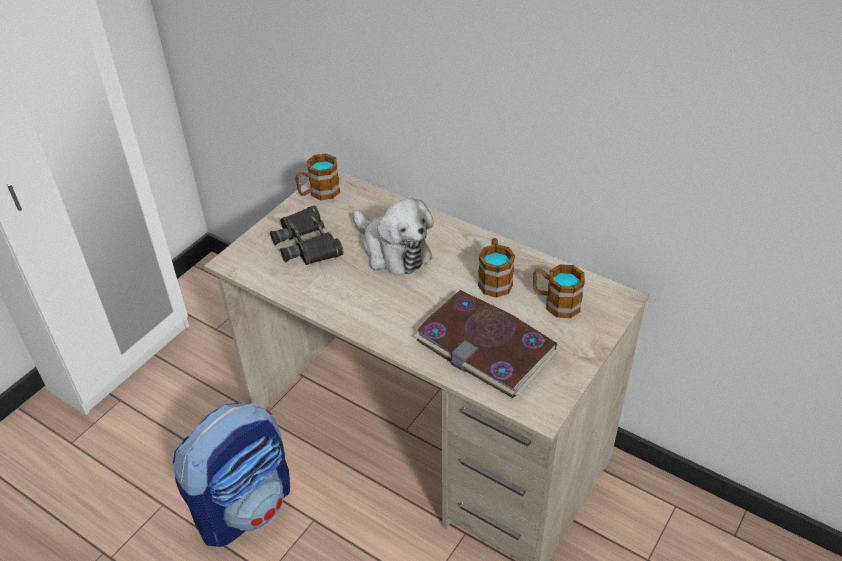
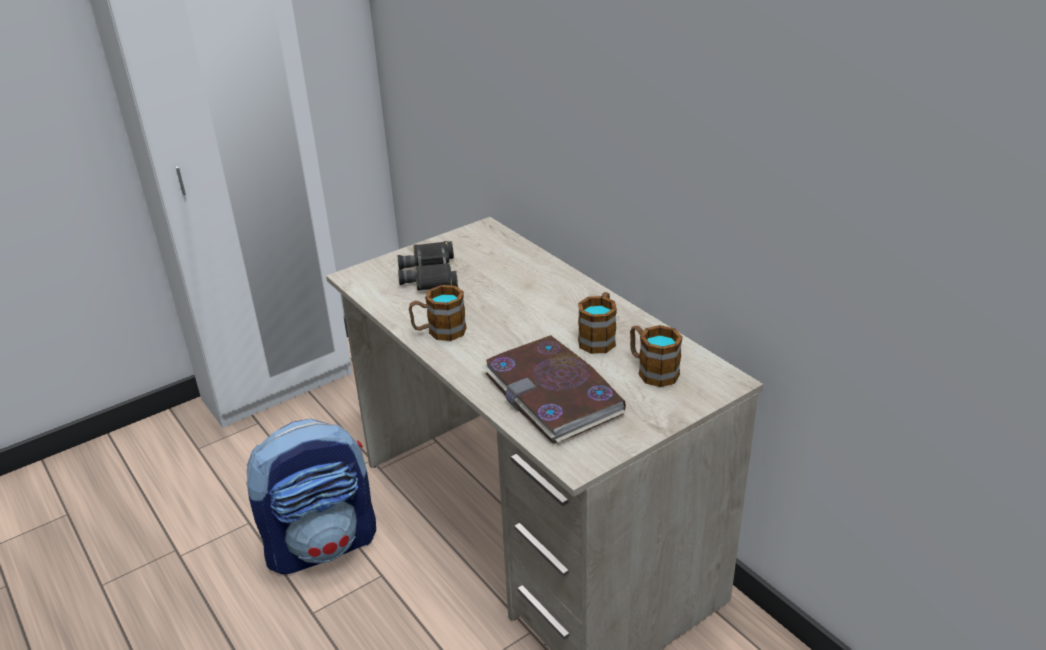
camera: 20 degrees right, 10 degrees down
(319, 193) = (468, 236): mug -> mug (439, 331)
(393, 250) = (510, 294): plush toy -> none

